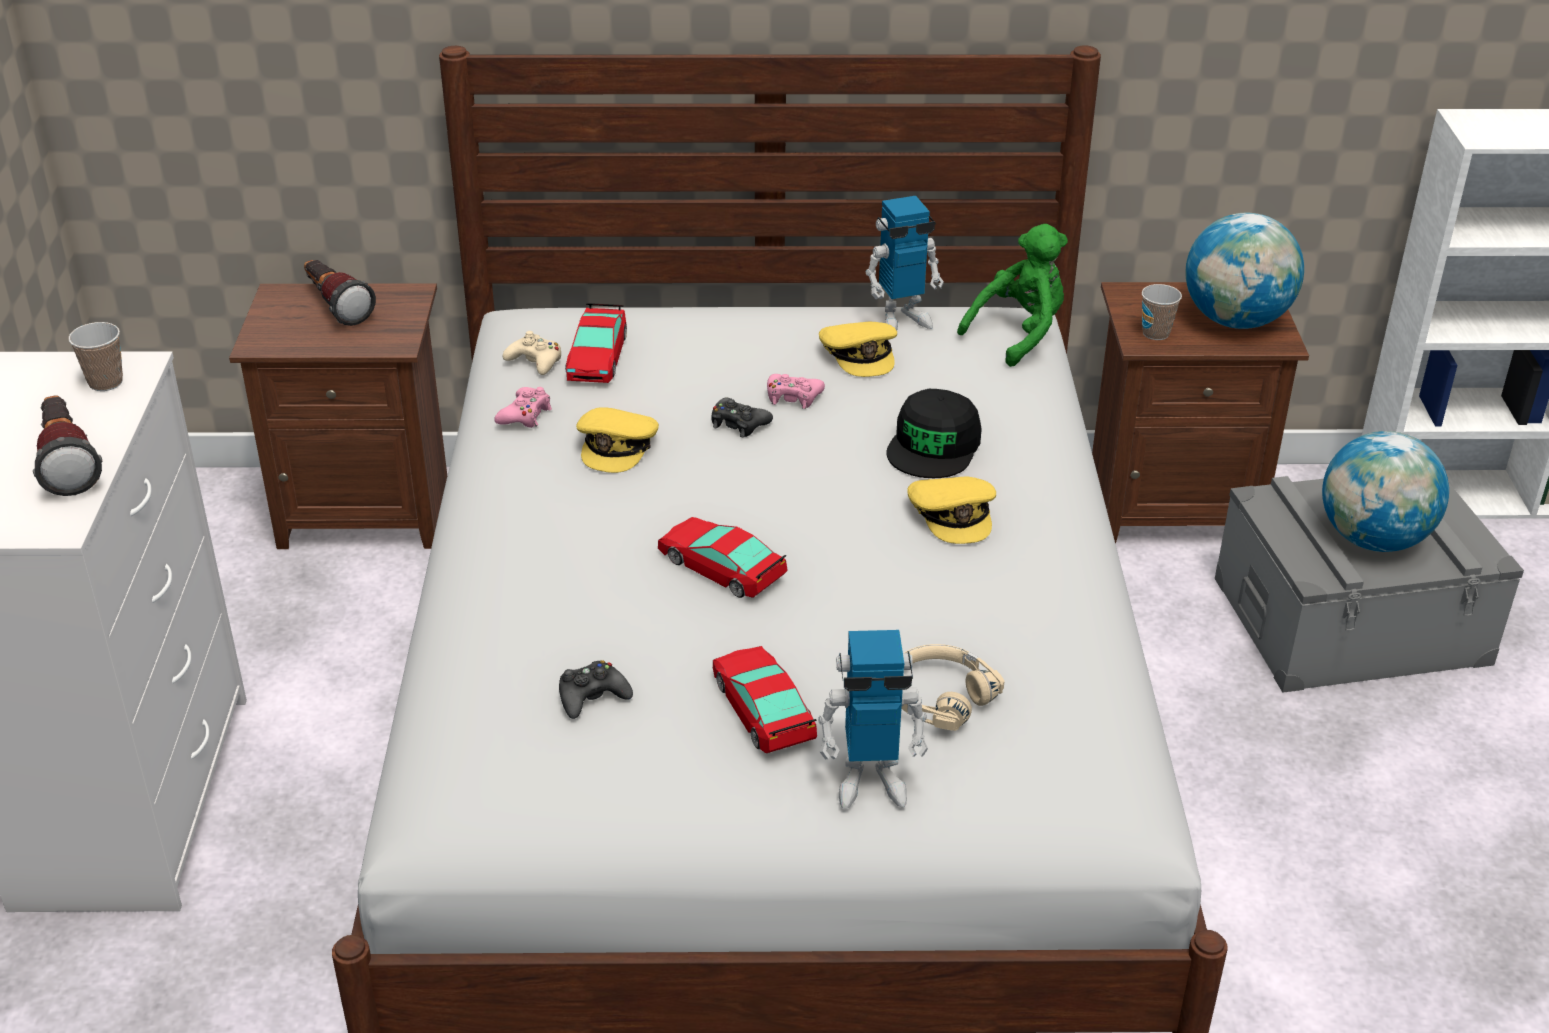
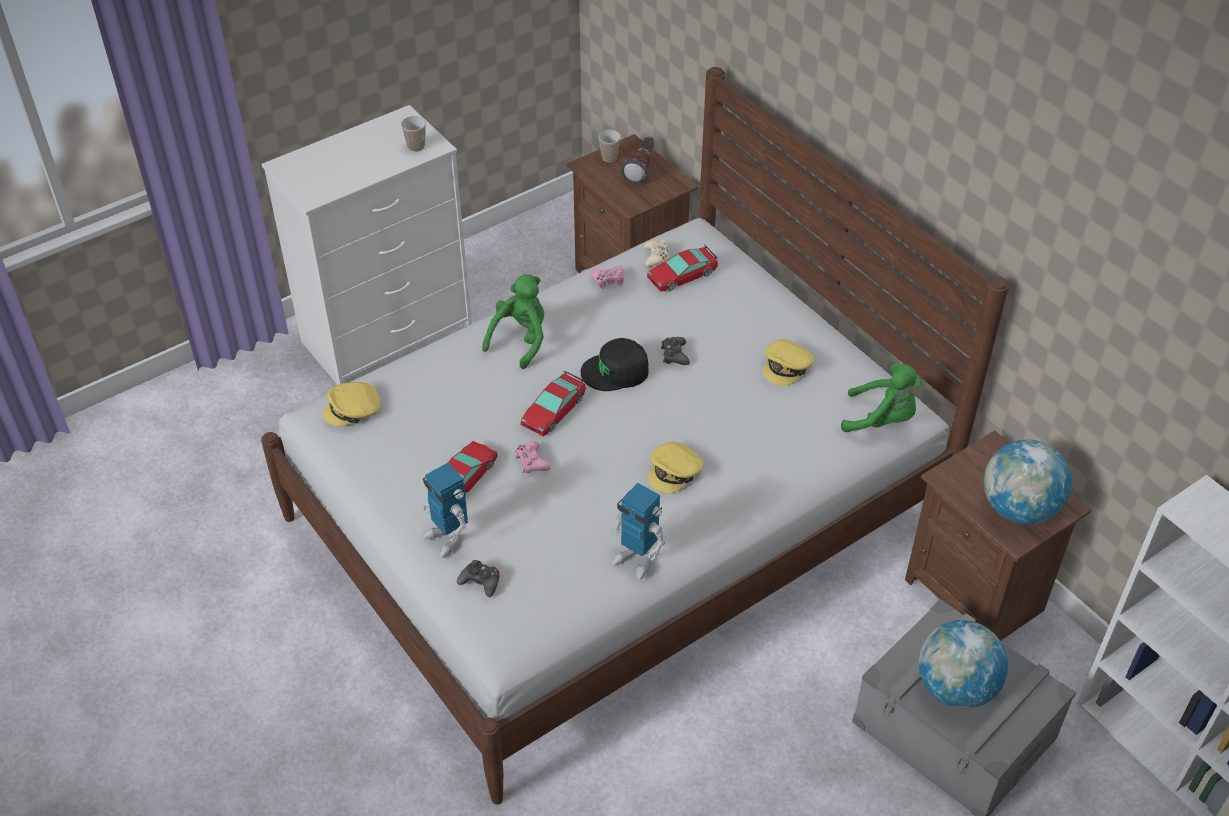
camera: 55 degrees right, 10 degrees up
(67, 462) = (354, 173): flashlight -> none
(544, 537) = (520, 340): none -> green plush toy
(592, 696) = (425, 417): black game controller -> black game controller (480, 581)
(618, 446) = (613, 324): yellow cap -> yellow cap (353, 410)
(723, 567) = (553, 410): toy car -> toy car turned 150 degrees counterclockwise
(793, 397) = (719, 362): pink game controller -> pink game controller (531, 462)
(902, 319) = (843, 366): toy robot -> toy robot (636, 559)
(934, 446) = (729, 436): black cap -> black cap (616, 371)
(939, 696) = (525, 534): beige headphones -> none
(1155, 333) = (961, 478): cup -> cup (609, 157)

